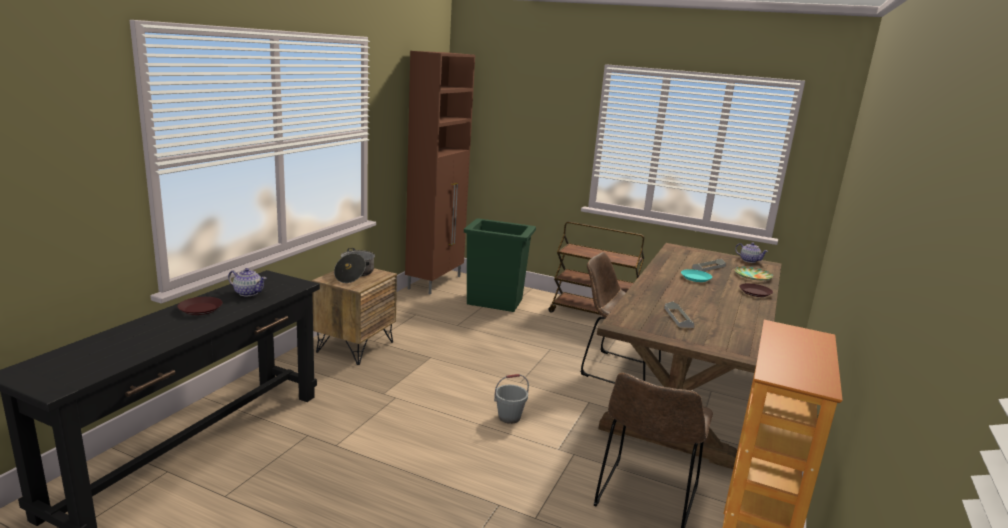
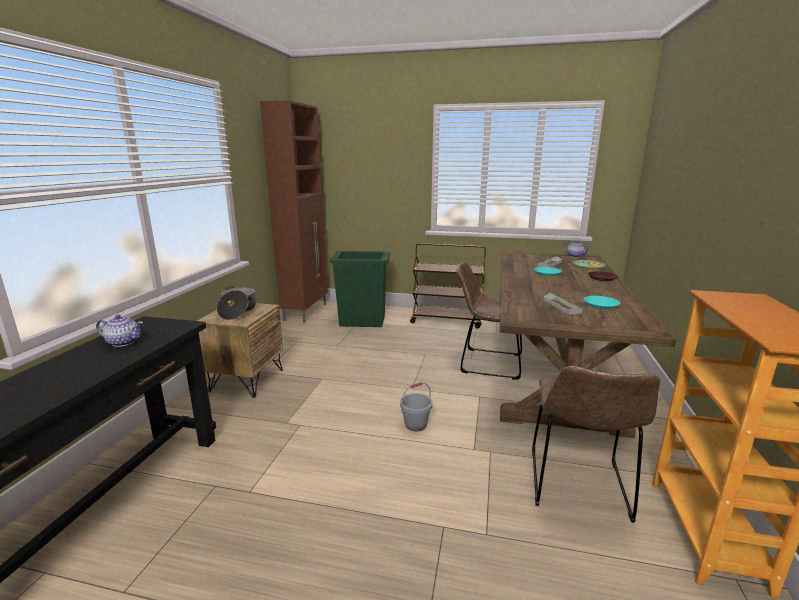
camera: 10 degrees left, 0 degrees up
(200, 309) = (62, 369): brown plate -> none
(723, 322) = (601, 305): none -> turquoise plate

